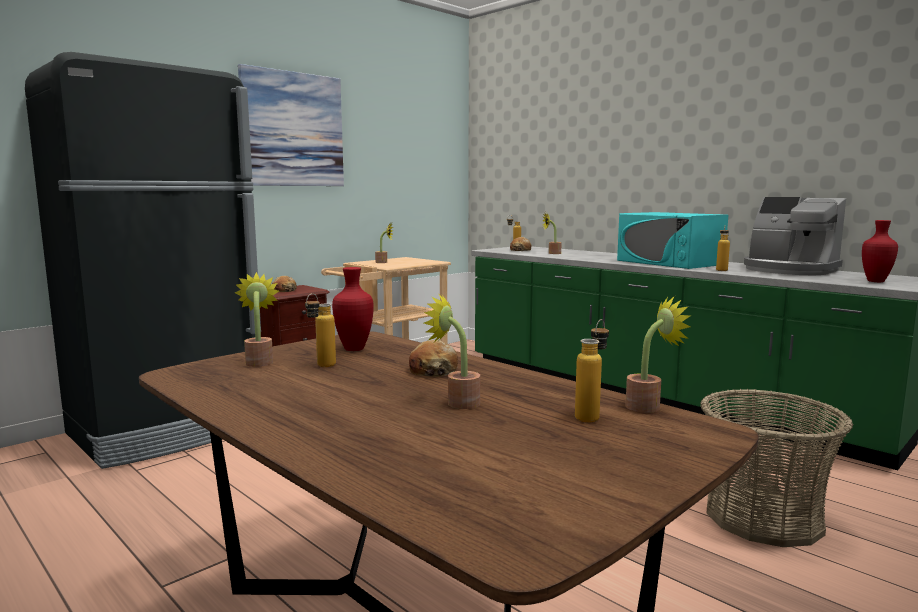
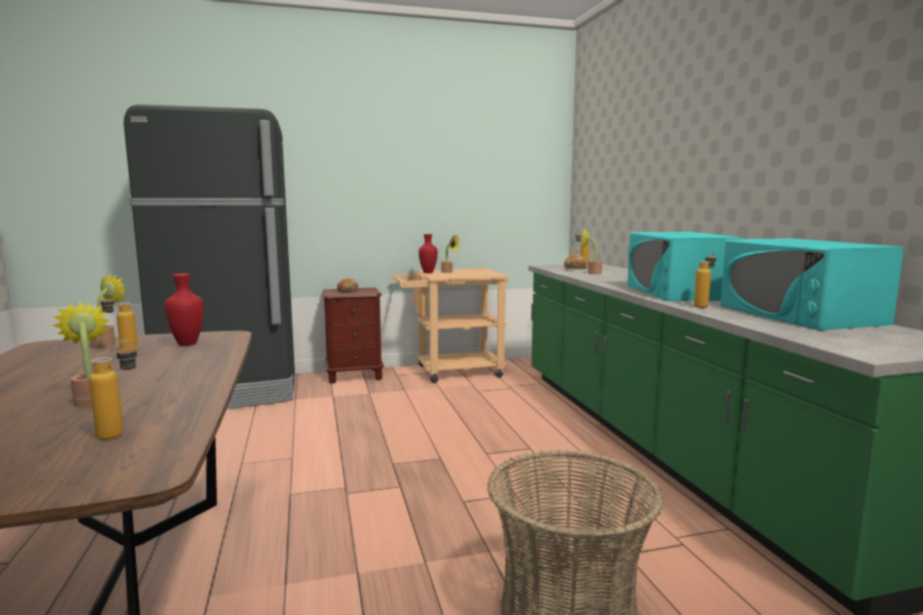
camera: 30 degrees right, 0 degrees up
(293, 129) = (370, 152): picture -> none
(432, 370) = (169, 371): bread -> none
(648, 406) = (189, 437): potted plant -> none
(789, 270) = (799, 314): coffee machine -> turquoise microwave
(876, 281) = (867, 342): red vase -> red vase (429, 273)

